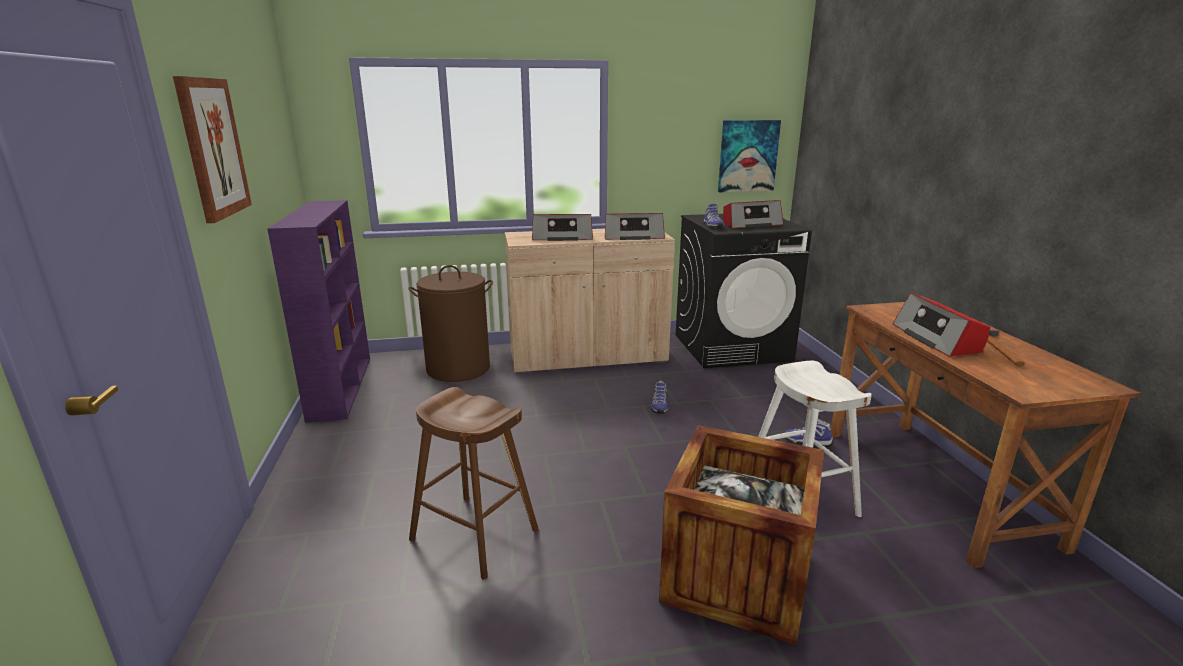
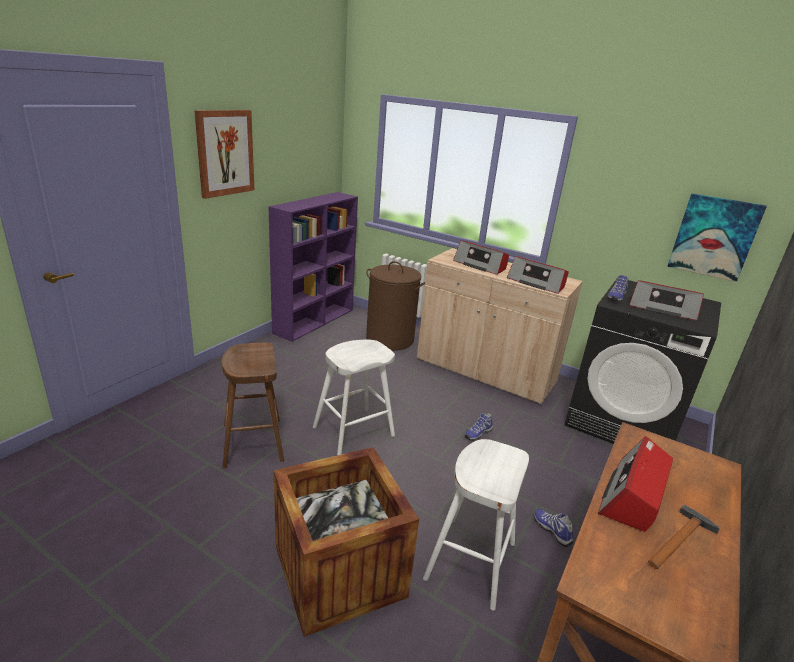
camera: 40 degrees right, 5 degrees up
(559, 463) = (353, 432): none -> white stool

